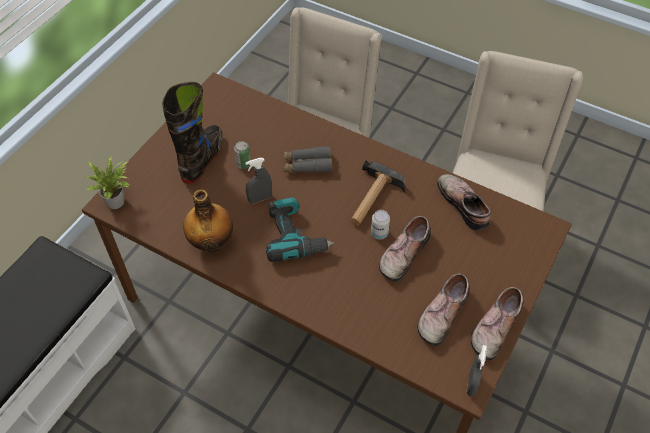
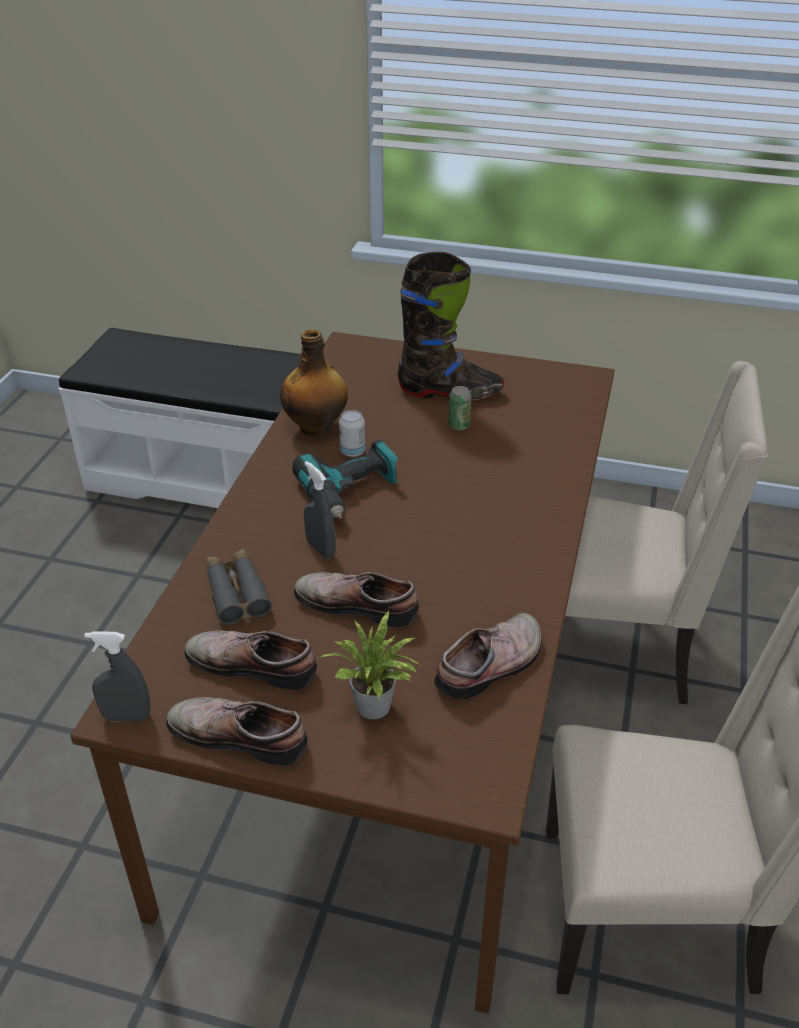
camera: 75 degrees right, 15 degrees down
(118, 201) = (353, 350): potted plant -> potted plant (376, 709)
(260, 198) = (404, 450): grey spray bottle -> grey spray bottle (320, 549)
(307, 164) = (487, 479): grey binoculars -> grey binoculars (236, 592)
(372, 199) = (451, 555): hammer -> none
(379, 233) = (387, 572): can -> can (352, 452)

